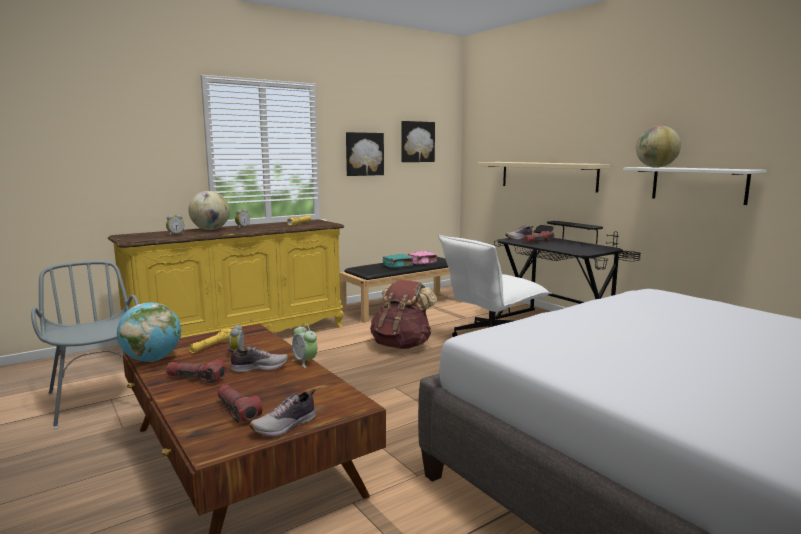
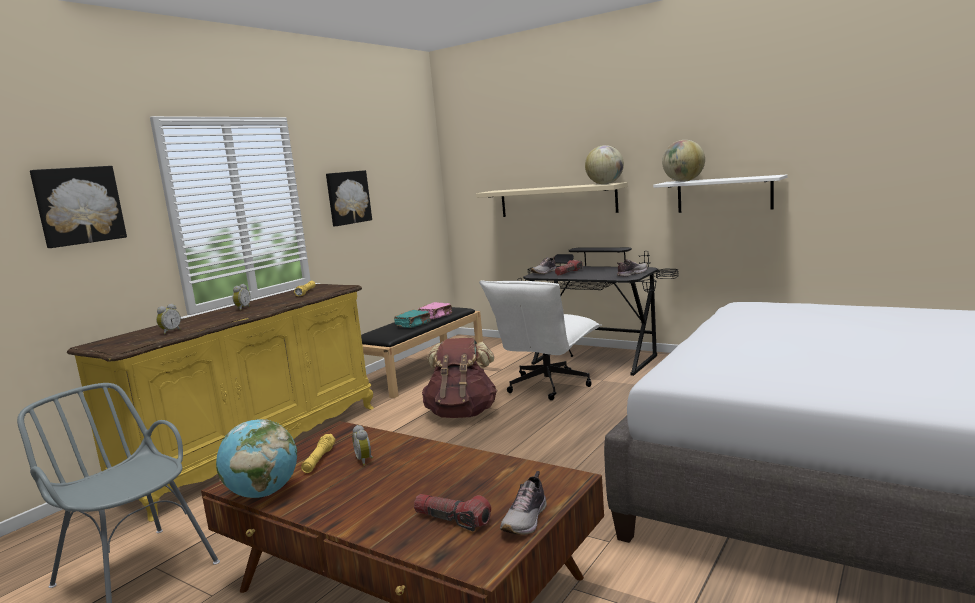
camera: 20 degrees left, 0 degrees up
(196, 378) = (353, 499): flashlight -> none
(210, 229) = (204, 317): globe -> globe (605, 184)
(259, 368) = (411, 469): shoe -> shoe (631, 274)
(305, 362) = (455, 450): alarm clock -> none
(417, 142) = (399, 177): picture -> picture (78, 205)

